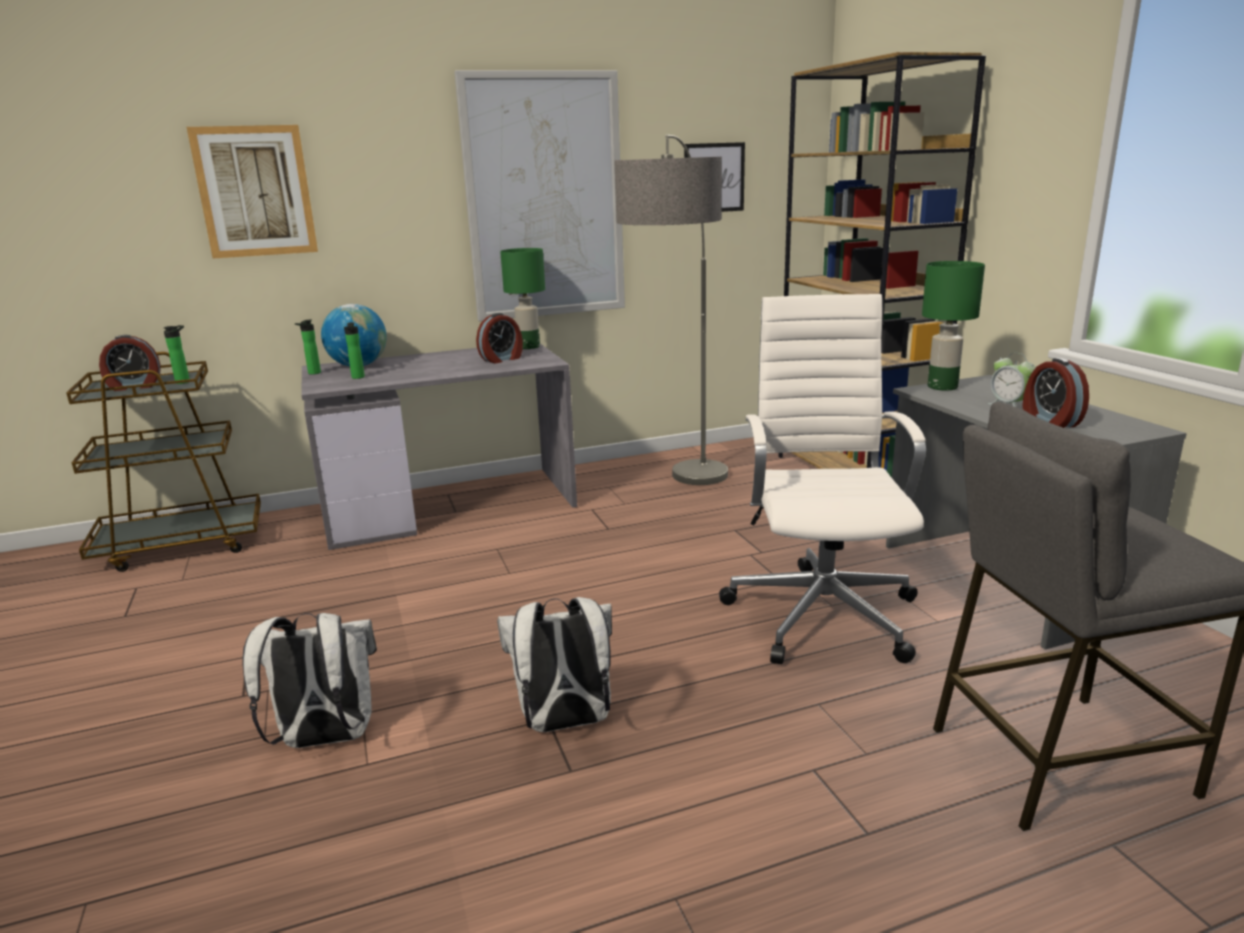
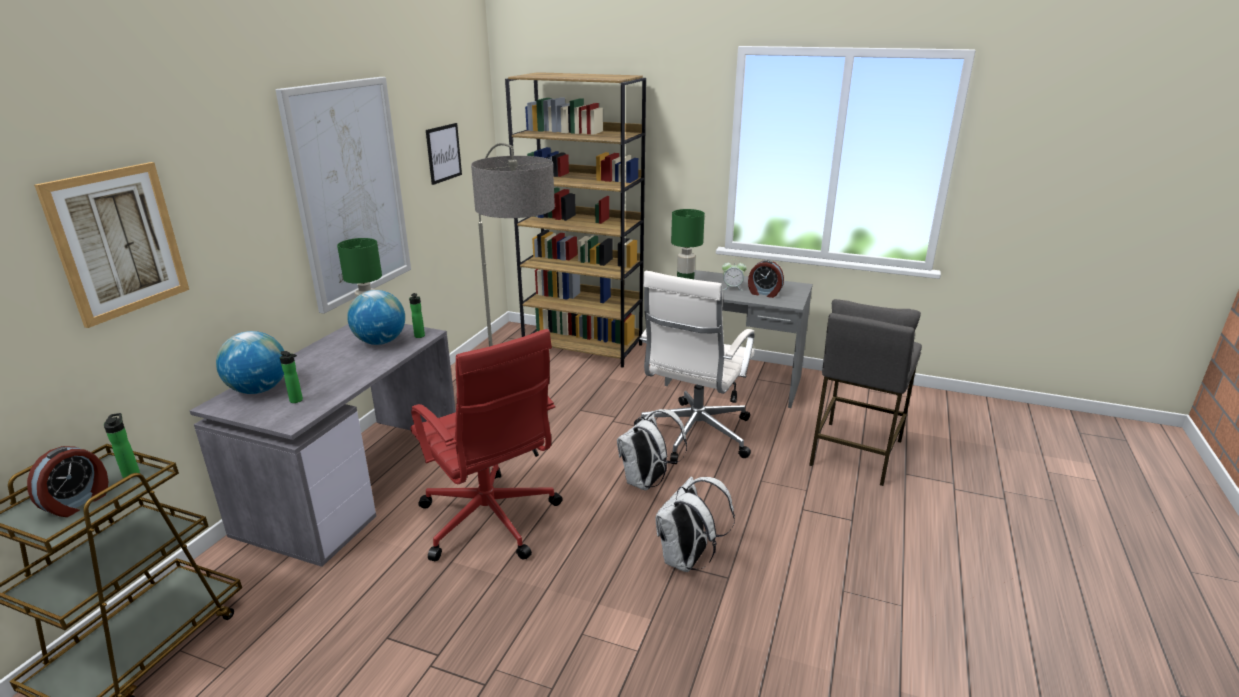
camera: 50 degrees left, 5 degrees up
(312, 373) = (233, 413): bottle -> bottle (419, 336)
(324, 739) = (590, 660): white backpack -> white backpack (647, 482)
(475, 582) = (490, 522): none -> red office chair
(502, 359) = (380, 342): alarm clock -> globe
(822, 612) = (694, 435): white office chair -> white office chair turned 105 degrees counterclockwise

